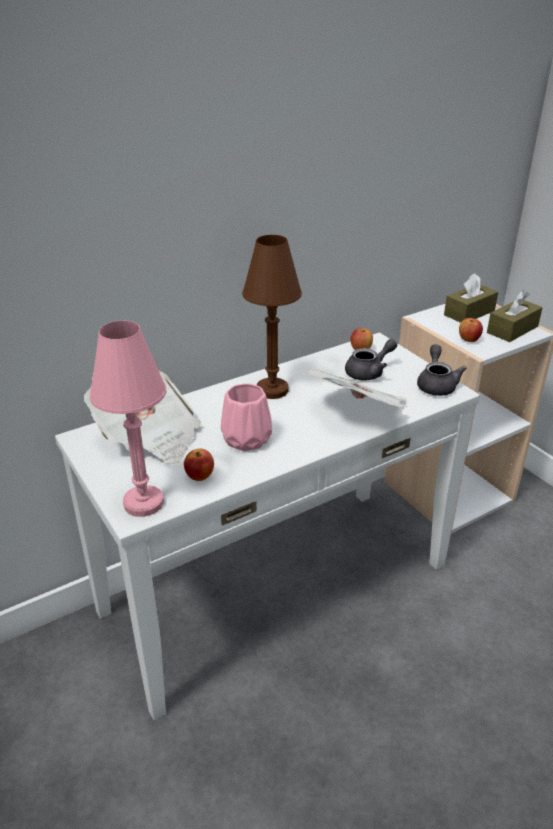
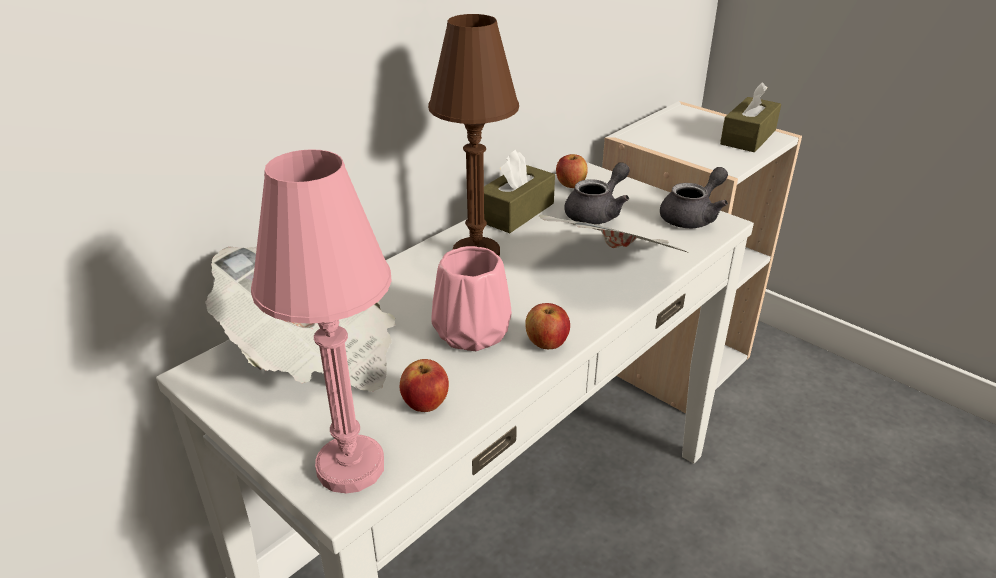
camera: 15 degrees left, 0 degrees up
(436, 384) = (693, 217): grey teapot -> grey teapot turned 60 degrees clockwise
(469, 313) = (684, 123): brown tissue box -> brown tissue box (516, 212)
(469, 340) = (704, 155): apple -> apple (547, 343)

